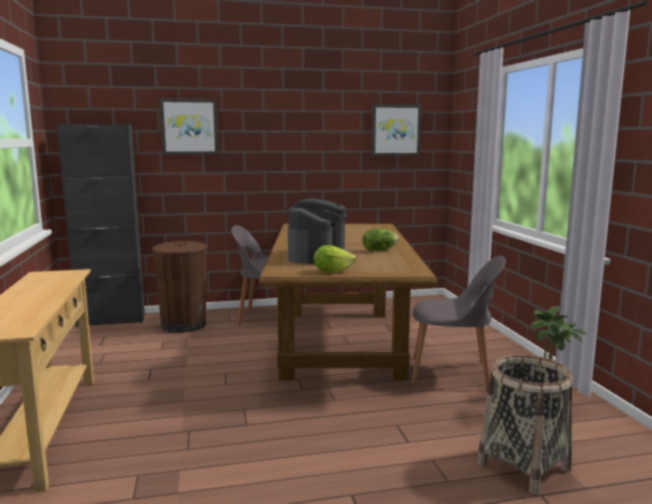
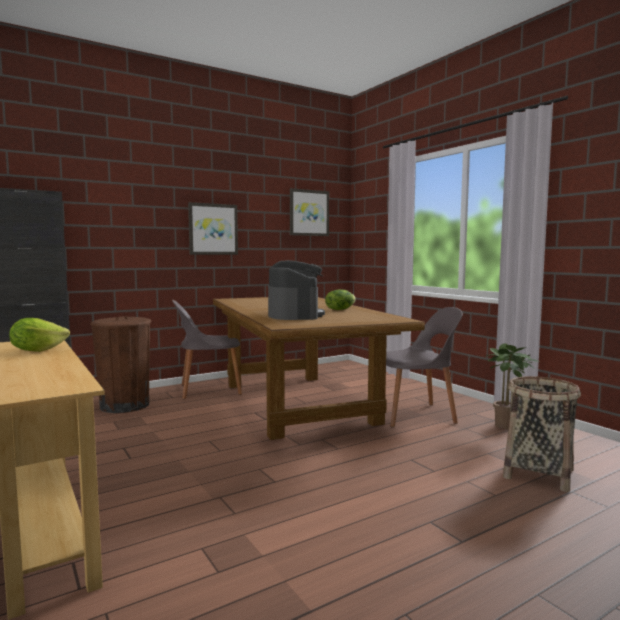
camera: 20 degrees left, 5 degrees down
(189, 126) = (120, 200): picture -> picture (213, 229)
(332, 271) = (331, 323): lettuce -> lettuce (37, 350)

